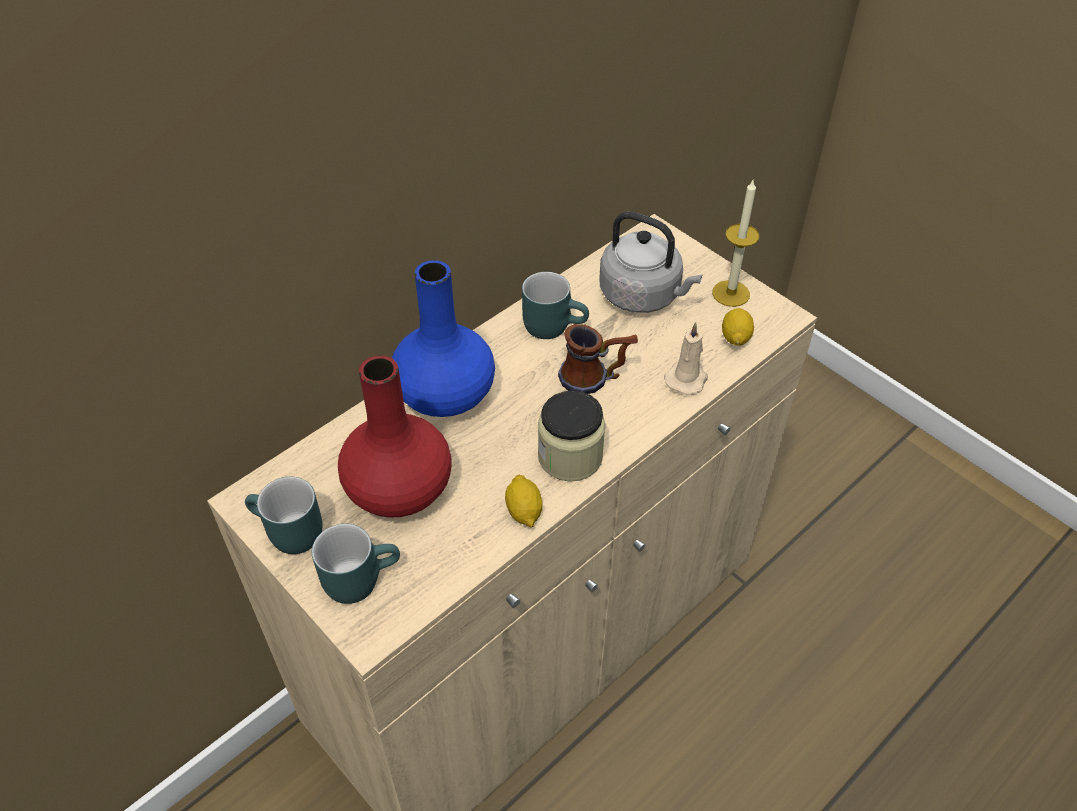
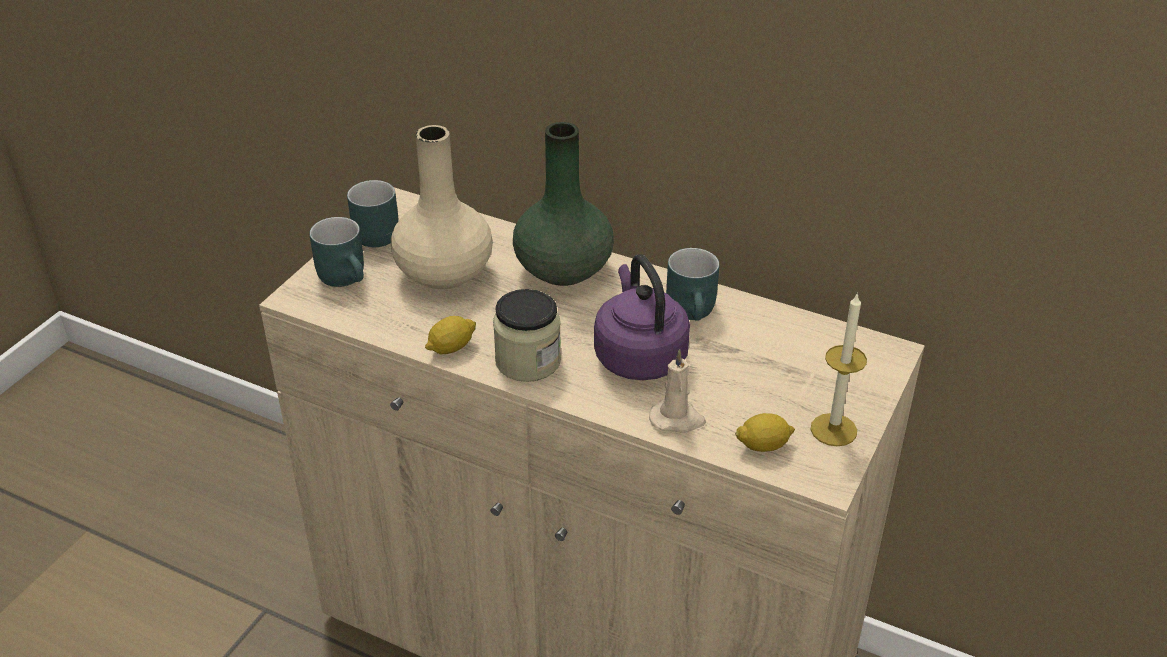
camera: 70 degrees right, 10 degrees down
(400, 487) = (445, 273): red vase -> beige vase
(446, 393) = (565, 269): blue vase -> green vase
(595, 378) = (638, 355): mug -> purple kettle
(643, 295) = (781, 363): grey kettle -> none

